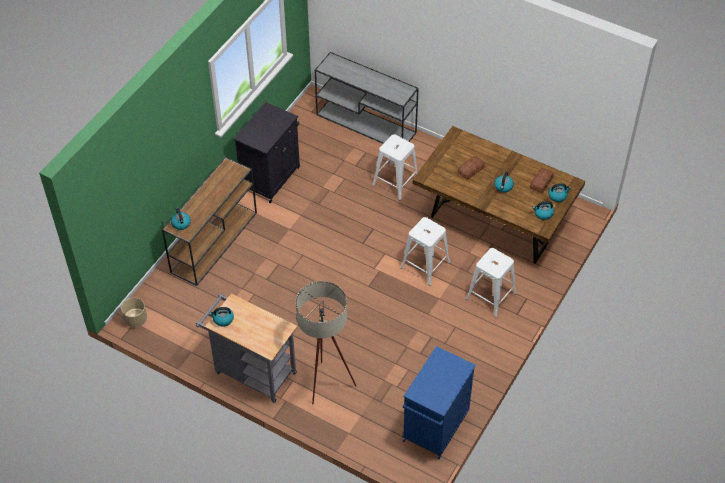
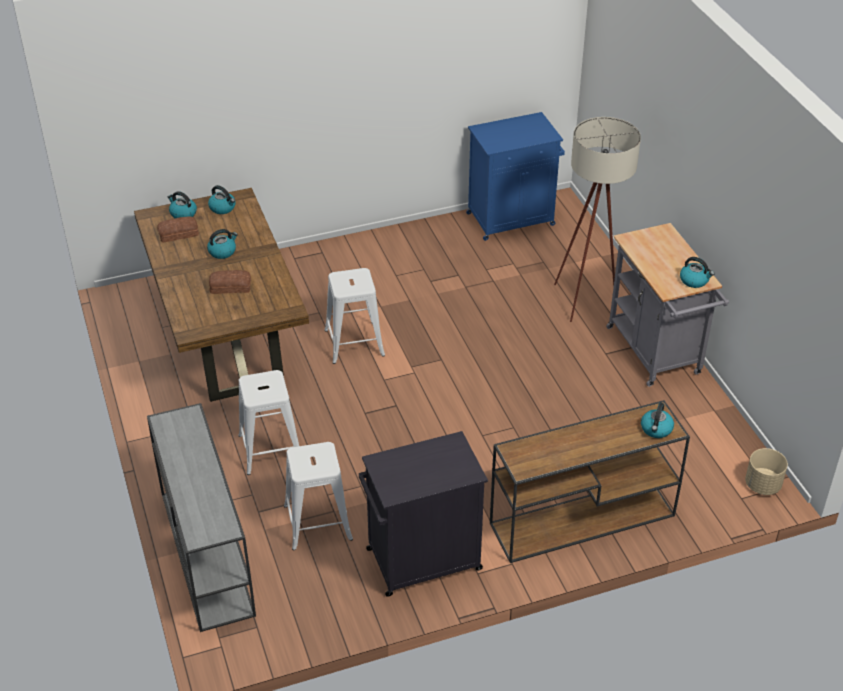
camera: 140 degrees left, 10 degrees down
(491, 296) = (325, 279): white stool -> white stool (317, 522)

